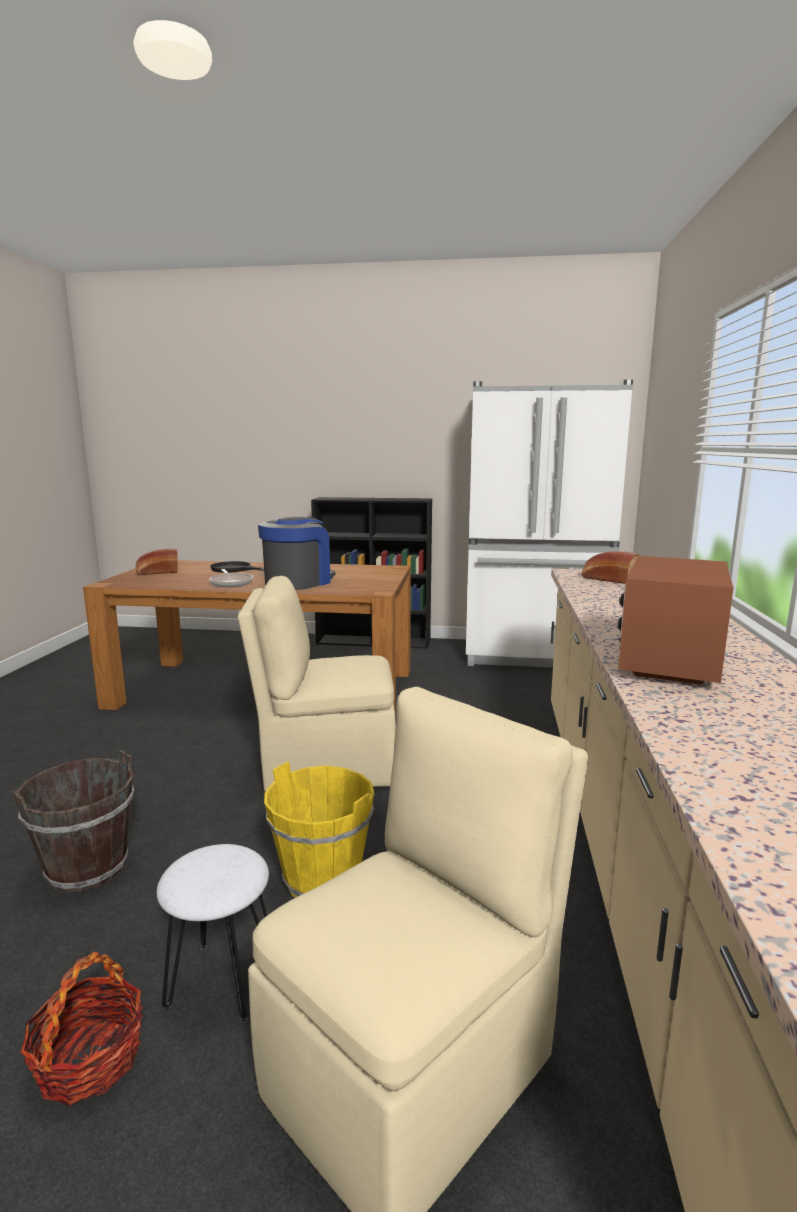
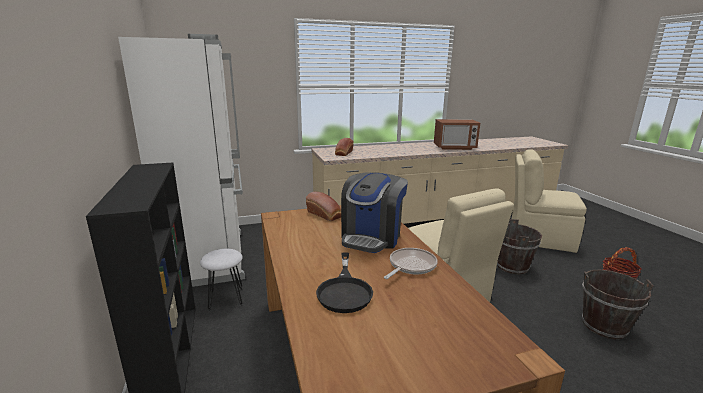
camera: 115 degrees left, 5 degrees up
(157, 572) = (420, 354): bread -> bread (325, 215)
(221, 981) = (570, 269): white stool -> white stool (226, 299)
(298, 582) = (372, 237): coffee machine -> coffee machine turned 75 degrees counterclockwise
(321, 878) = (512, 267): yellow bucket -> brown bucket

